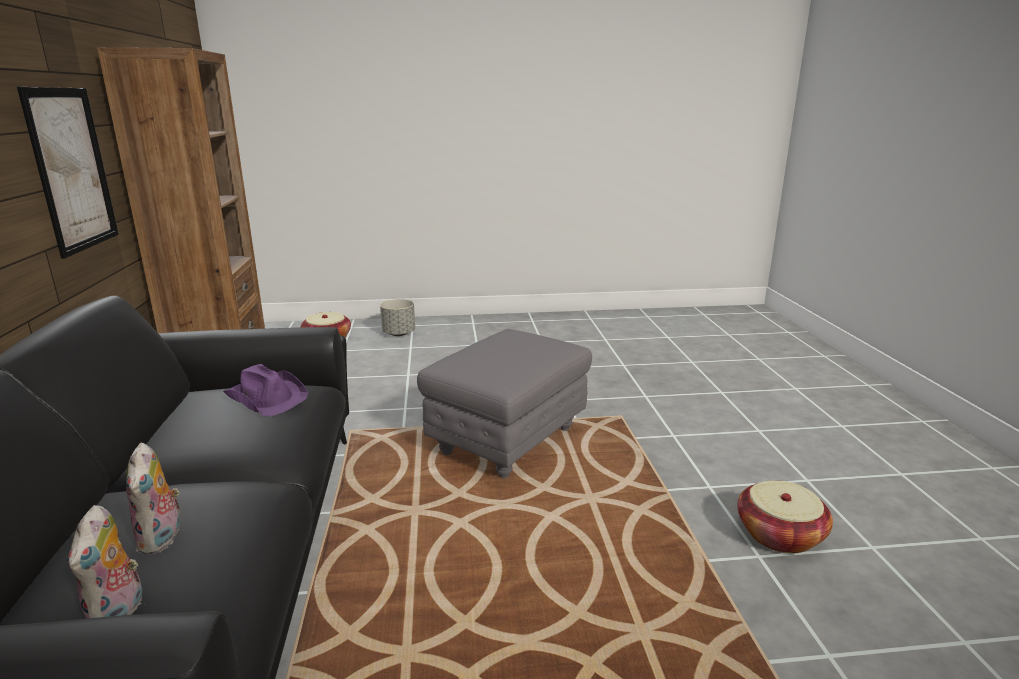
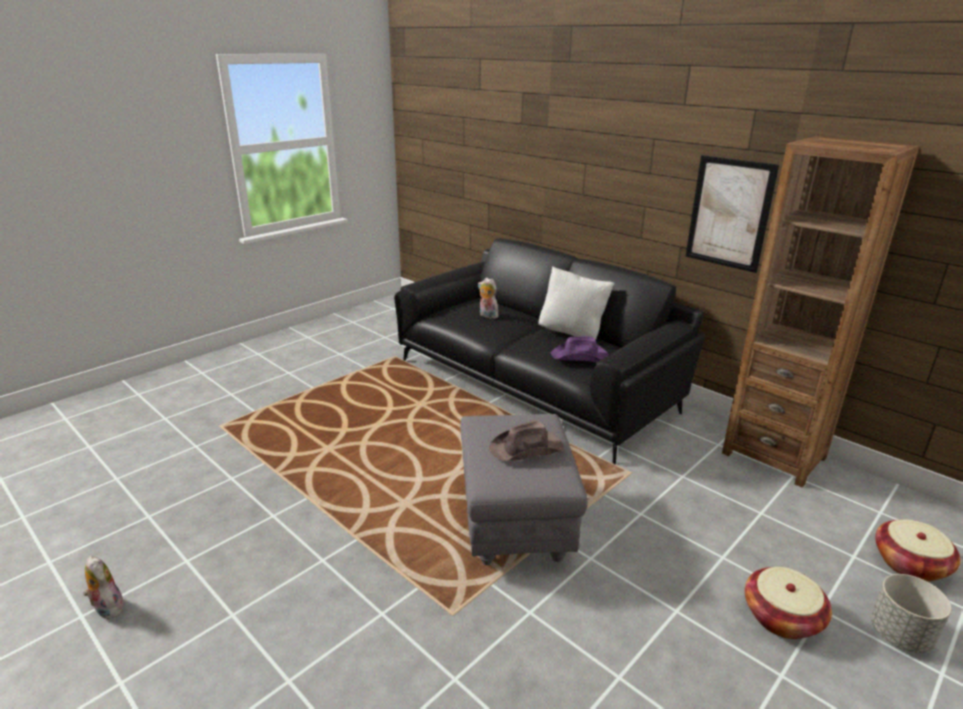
camera: 140 degrees right, 5 degrees up
(119, 614) = (461, 307): plush toy -> plush toy (107, 608)
(171, 436) = (572, 333): none -> white pillow
(504, 349) = (527, 448): none -> brown hat
(779, 535) = (259, 539): basket -> basket (781, 617)

